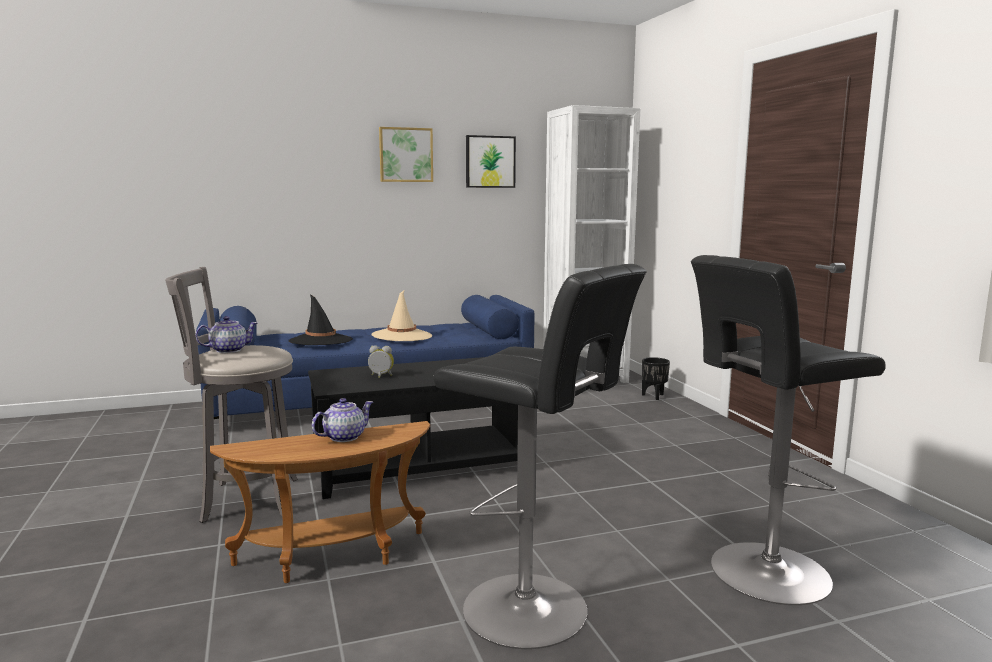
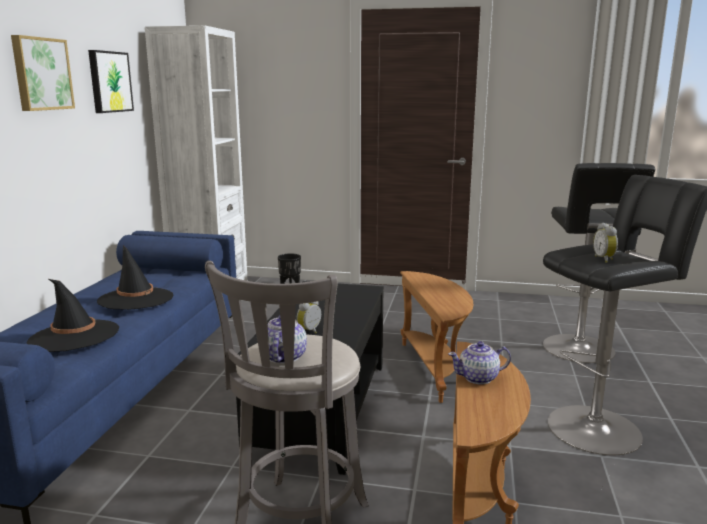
camera: 60 degrees left, 5 degrees up
(343, 437) = (479, 378): teapot -> teapot turned 90 degrees counterclockwise
(402, 336) = (136, 299): beige hat -> black hat
(503, 361) = (605, 259): none -> alarm clock
(561, 495) = (435, 369): none -> brown side table

